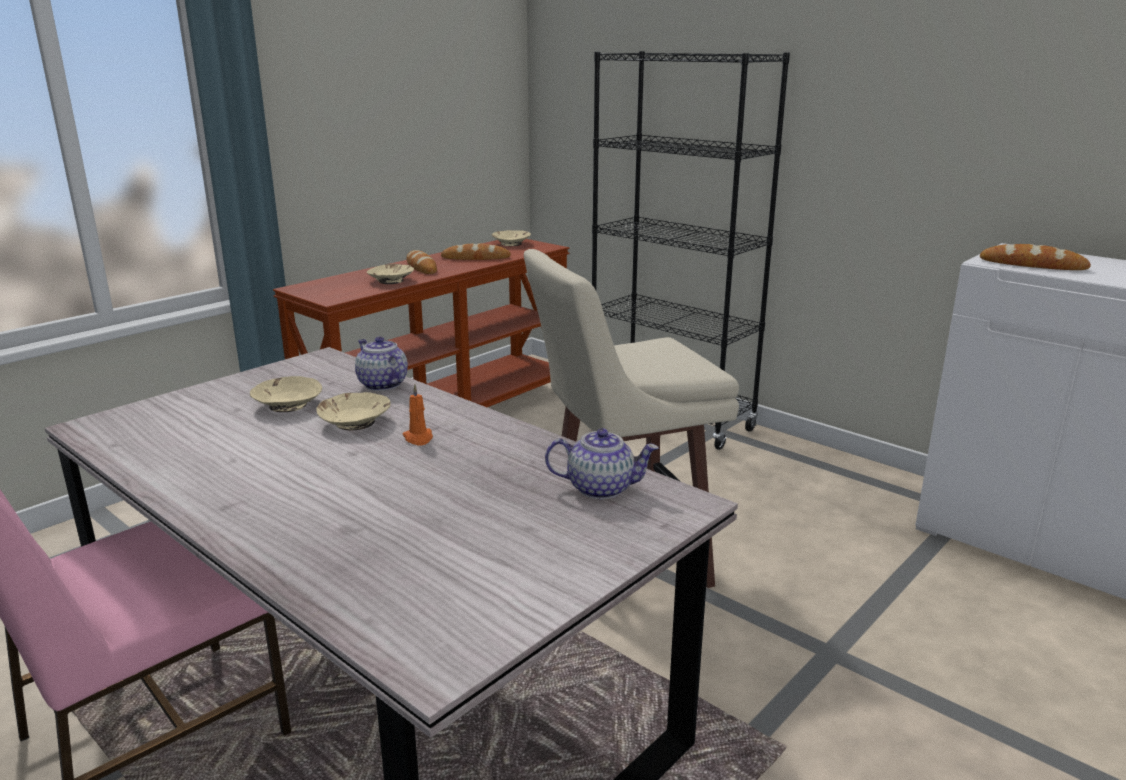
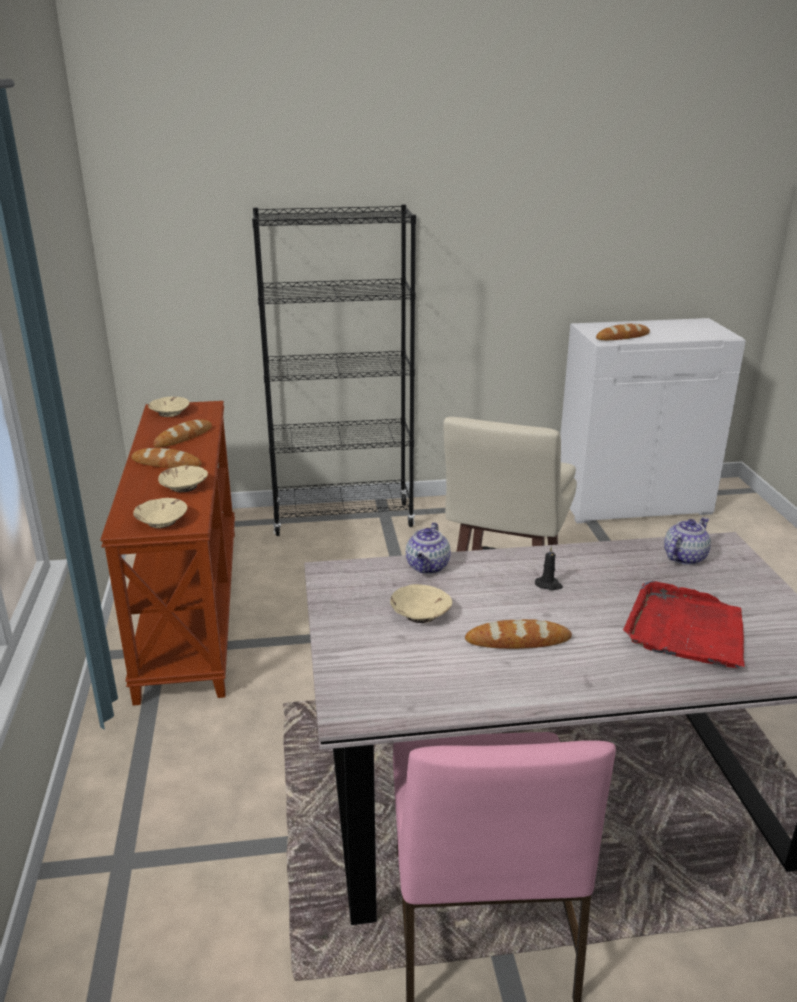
camera: 50 degrees left, 5 degrees up
(282, 454) = (518, 640): none -> bread
(355, 422) = (491, 597): beige bowl -> beige bowl (161, 521)
(381, 384) = (428, 567): teapot -> teapot turned 75 degrees counterclockwise
(408, 531) = (686, 630): none -> red tray
(418, 438) = (549, 585): orange candle -> black candle

